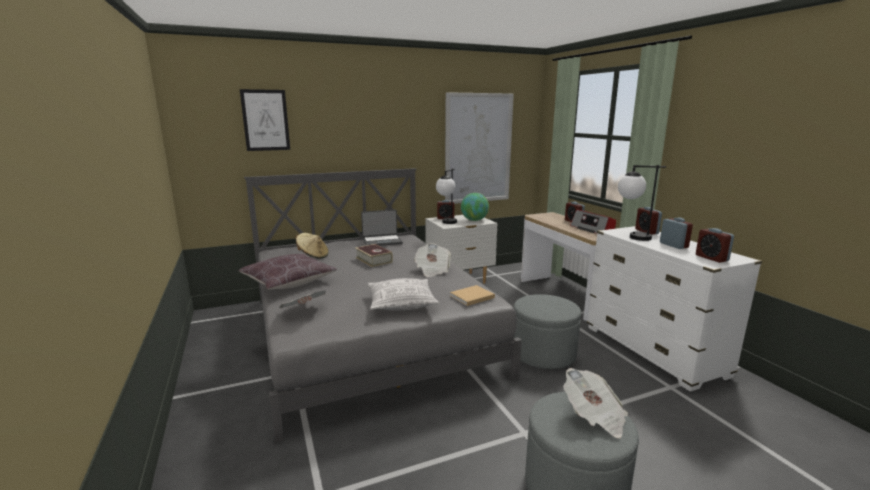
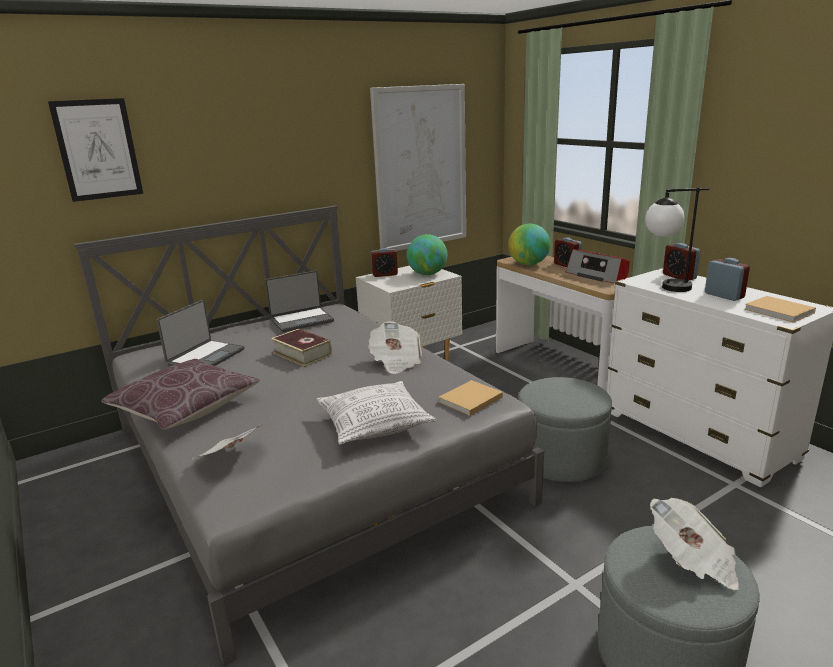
camera: 10 degrees left, 5 degrees up
(313, 256) = (205, 357): beige hat -> laptop
(447, 223) = (391, 283): table lamp -> none
(546, 219) = (528, 264): none -> globe
(711, 258) = (780, 311): alarm clock -> beige book

